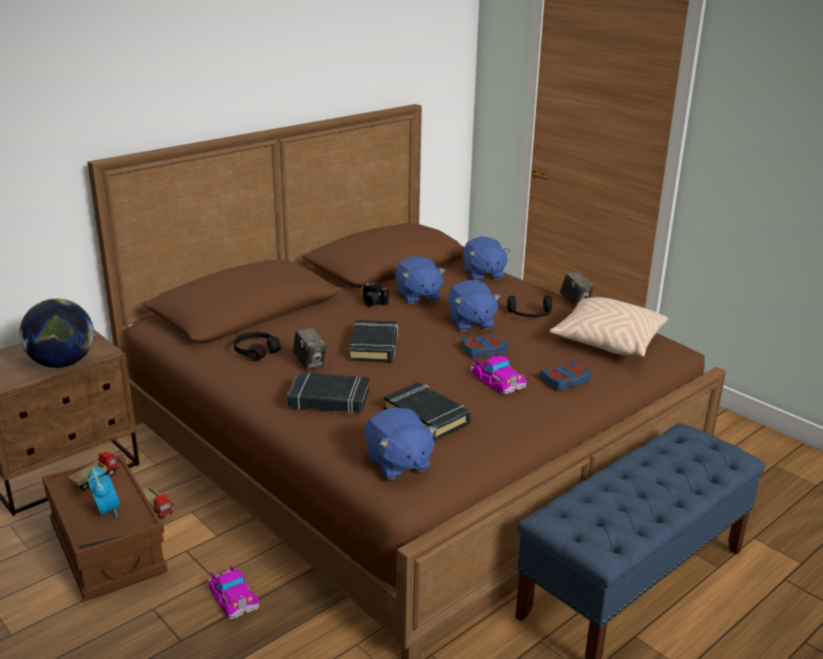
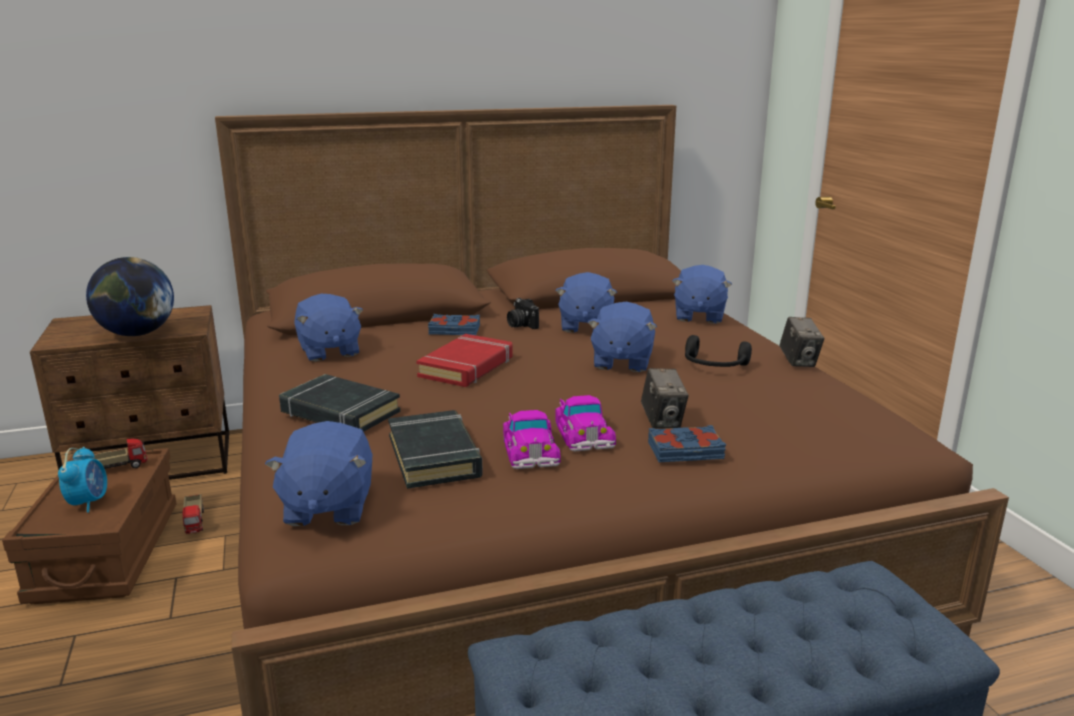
camera: 25 degrees right, 5 degrees down
(232, 595) = (167, 647): toy car -> toy car (530, 447)
(256, 351) = (329, 351): black headphones -> blue plush toy
(310, 363) = (369, 372): camera -> camera (662, 421)
(374, 346) = (467, 367): black book -> red book
(484, 350) = (604, 394): blue book -> blue book (454, 330)
(607, 342) = (803, 415): beige pillow -> none

